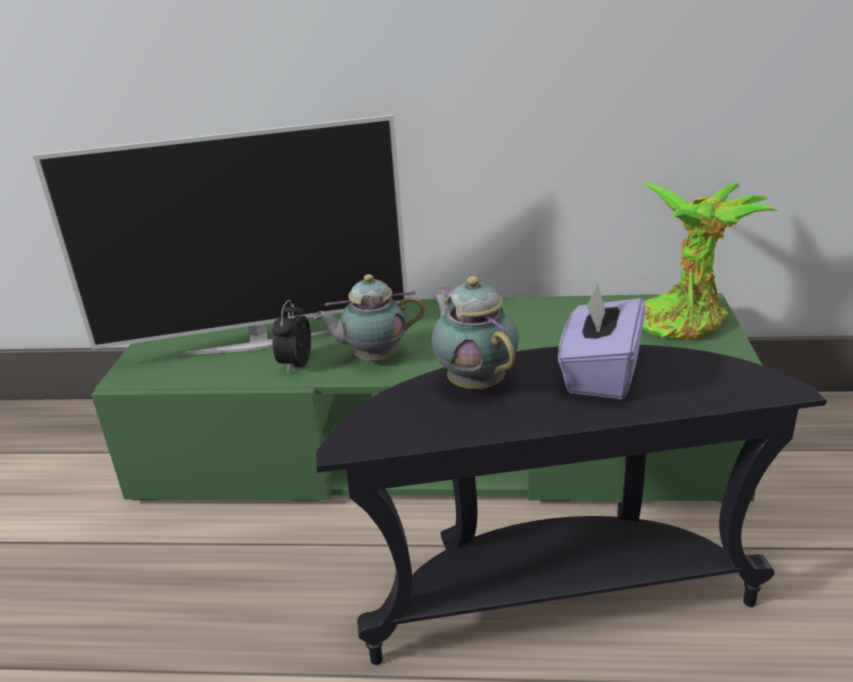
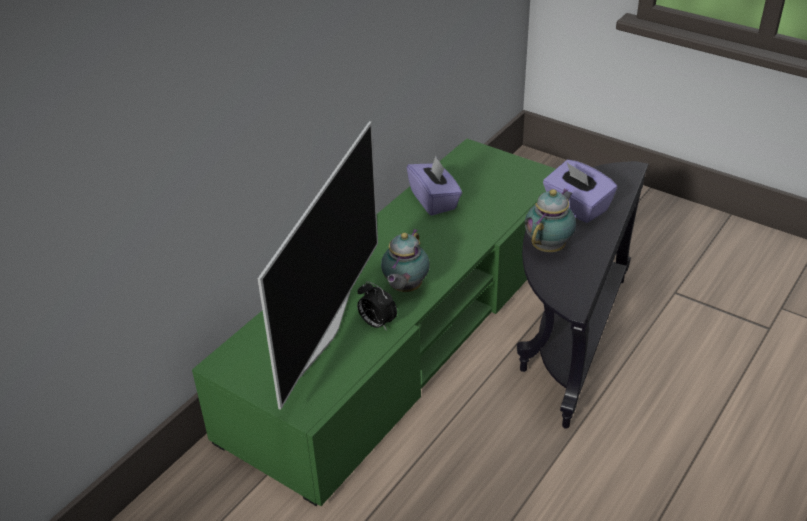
camera: 60 degrees left, 10 degrees up
(474, 382) = (549, 246): teapot -> teapot turned 120 degrees clockwise
(561, 318) = (434, 200): none -> purple tissue box
(684, 320) = (483, 164): potted plant -> none

